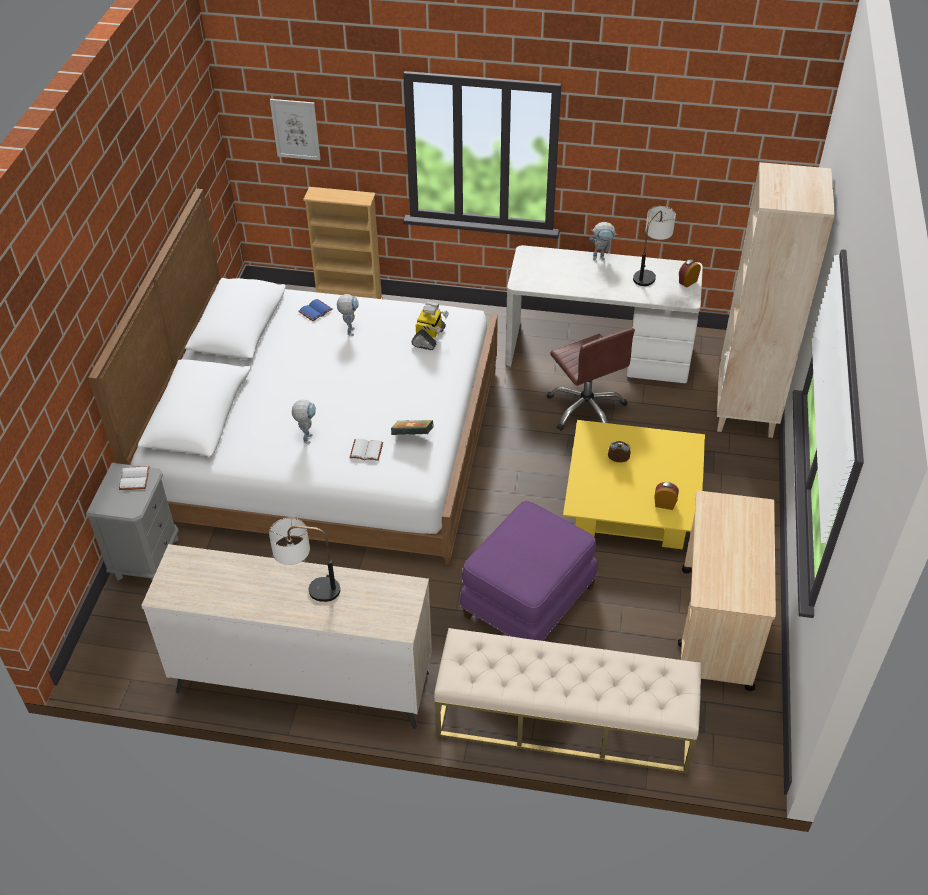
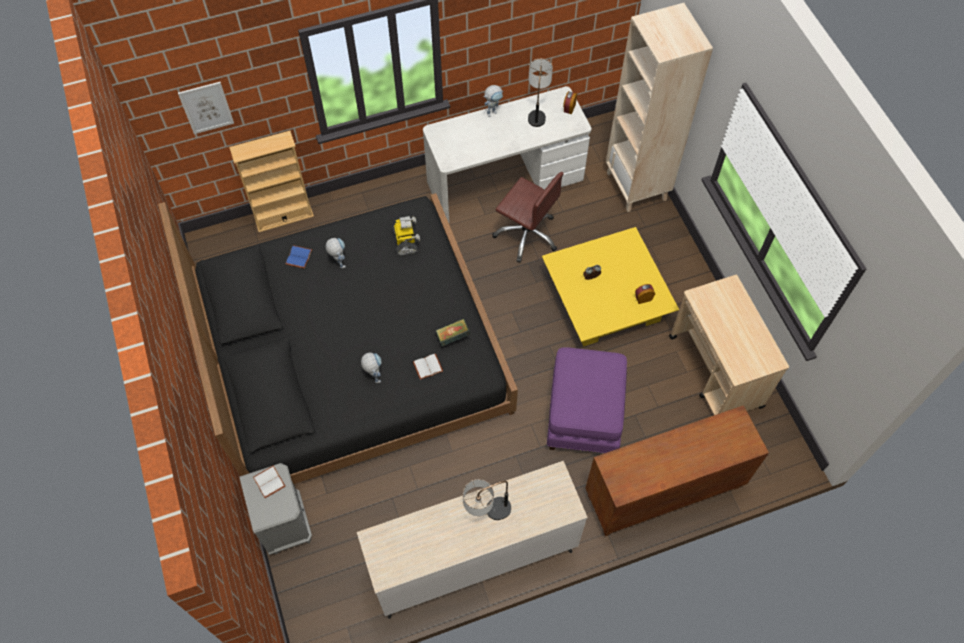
camera: 30 degrees left, 15 degrees up
(326, 441) = (353, 354): white bed -> black bed
(564, 720) = (662, 492): beige bench -> brown cabinet

